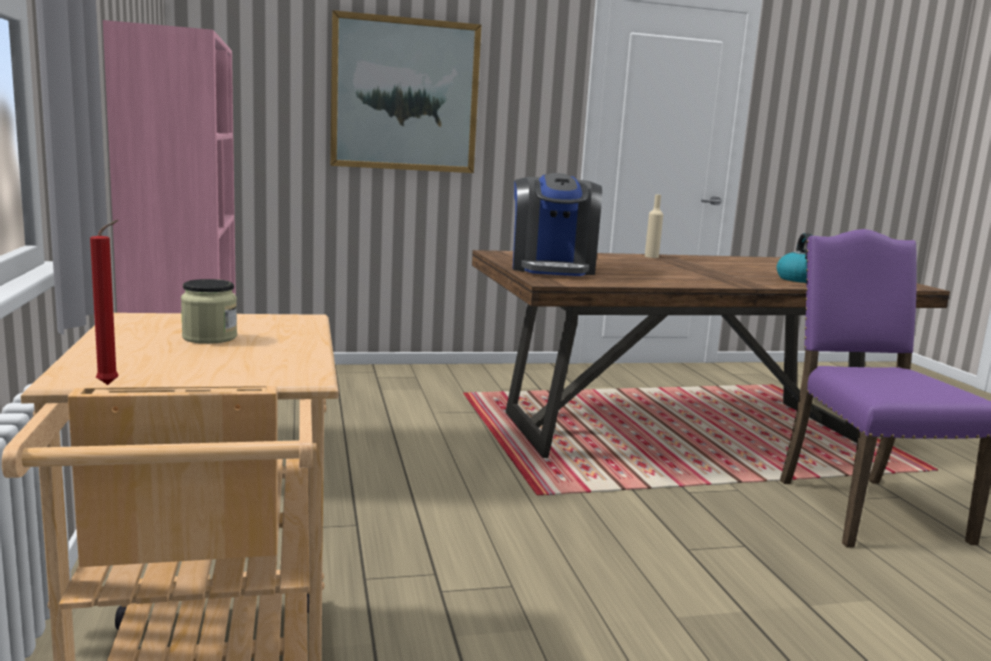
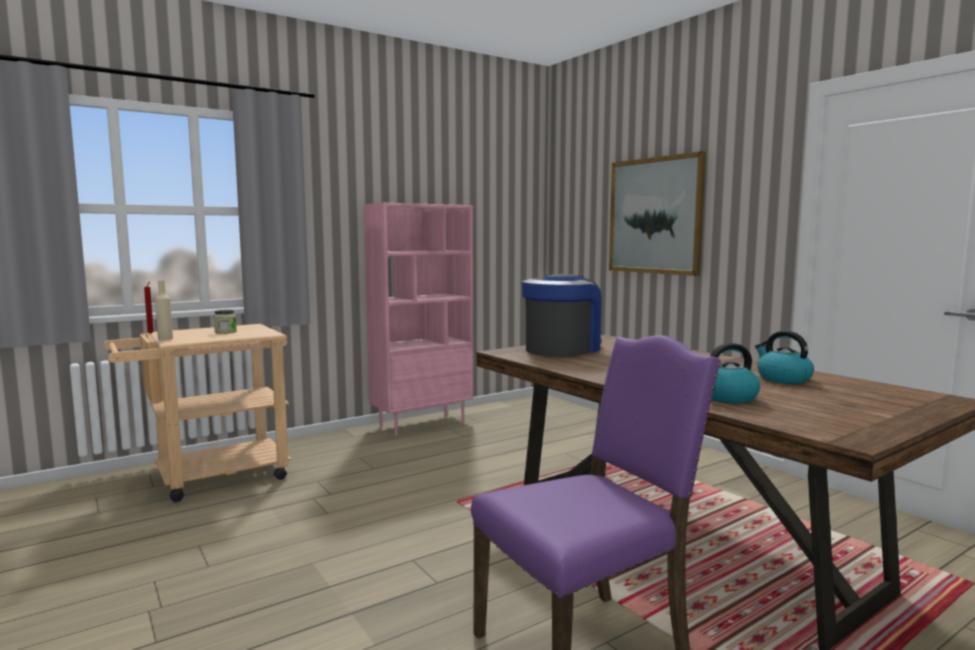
camera: 70 degrees right, 5 degrees down
(552, 269) = (562, 349): coffee machine -> coffee machine turned 150 degrees clockwise
(651, 256) = (725, 360): beige bottle -> beige bottle (165, 339)
(736, 263) = (782, 379): none -> kettle

